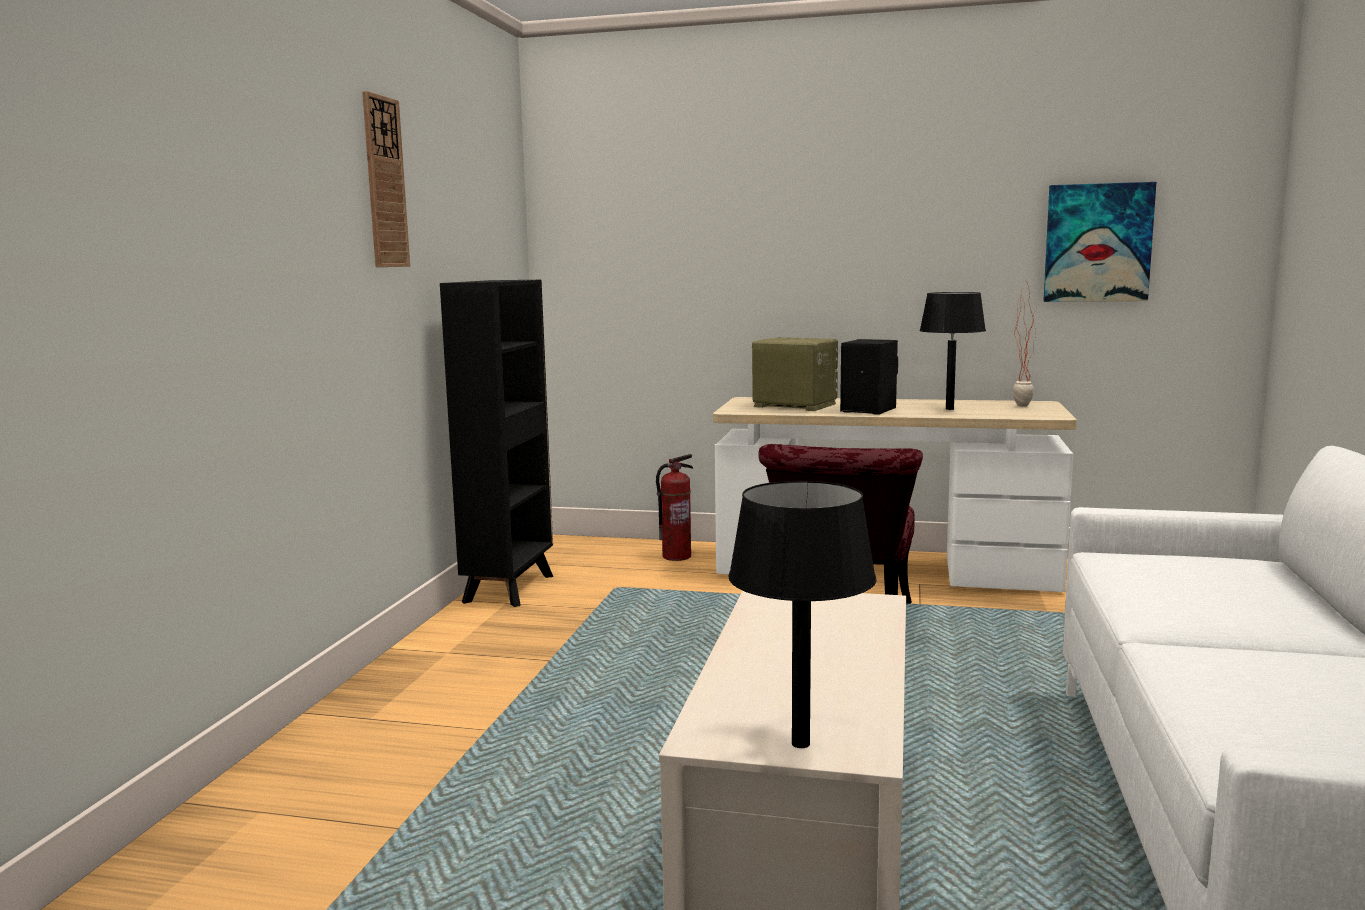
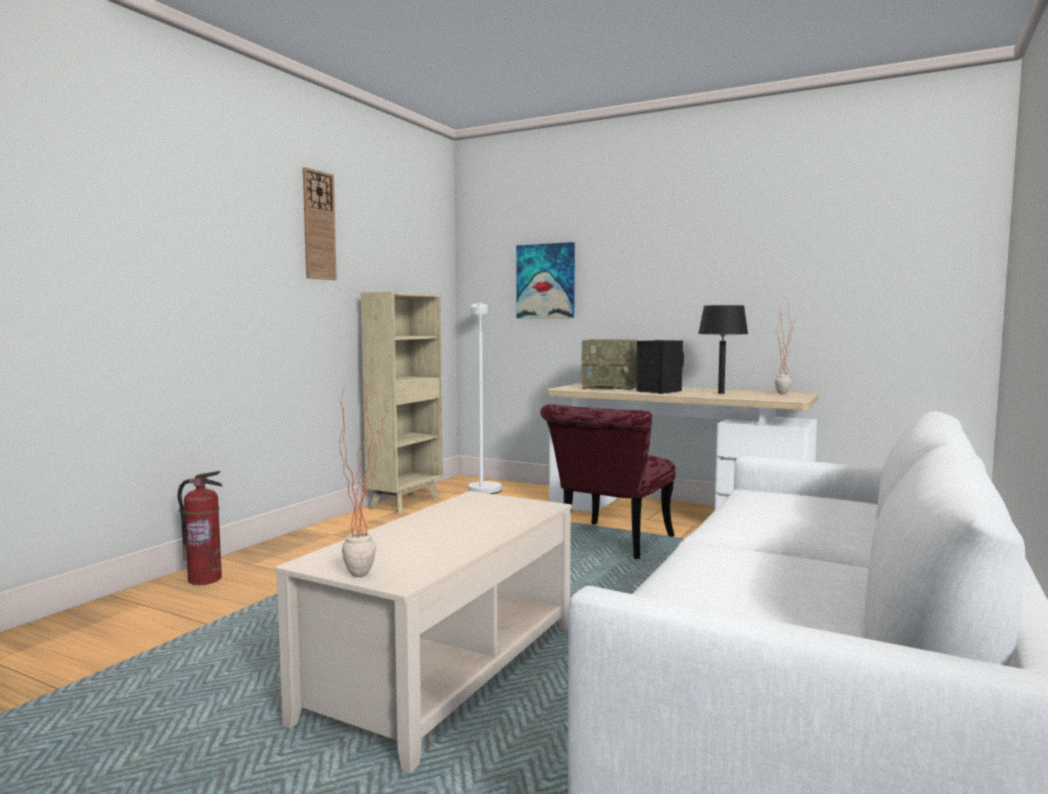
camera: 15 degrees right, 5 degrees down
(510, 588) = (406, 503): black bookcase -> beige bookcase
(599, 553) = (483, 488): none -> white floor lamp
(676, 556) = (533, 494): fire extinguisher -> fire extinguisher (205, 579)
(793, 405) = (611, 387): radio -> radio turned 150 degrees clockwise
(800, 744) = (367, 572): black table lamp -> potted plant
(1097, 243) = (850, 270): picture -> picture (546, 281)

